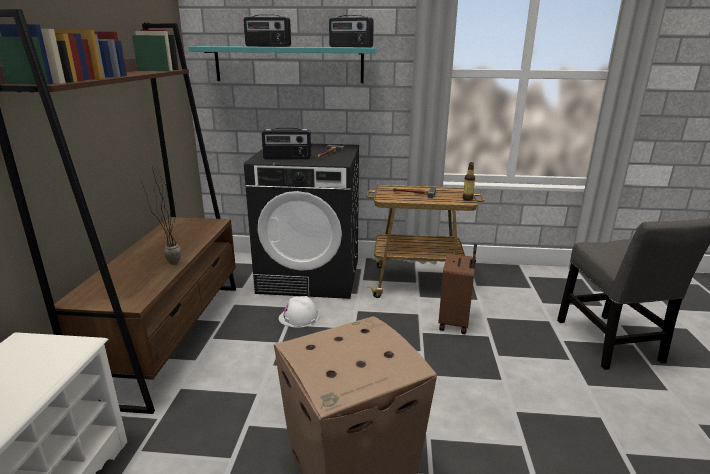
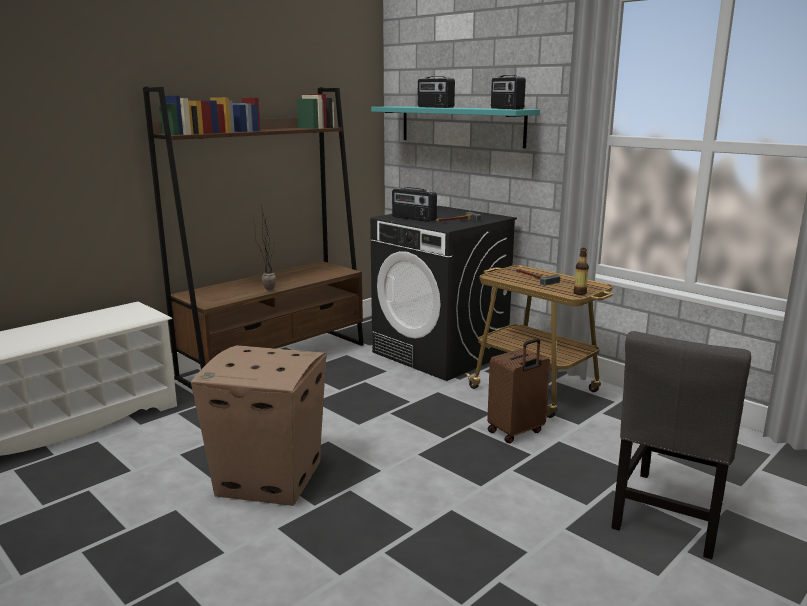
camera: 40 degrees right, 5 degrees down
(299, 317) = (380, 379): white hard hat -> none

